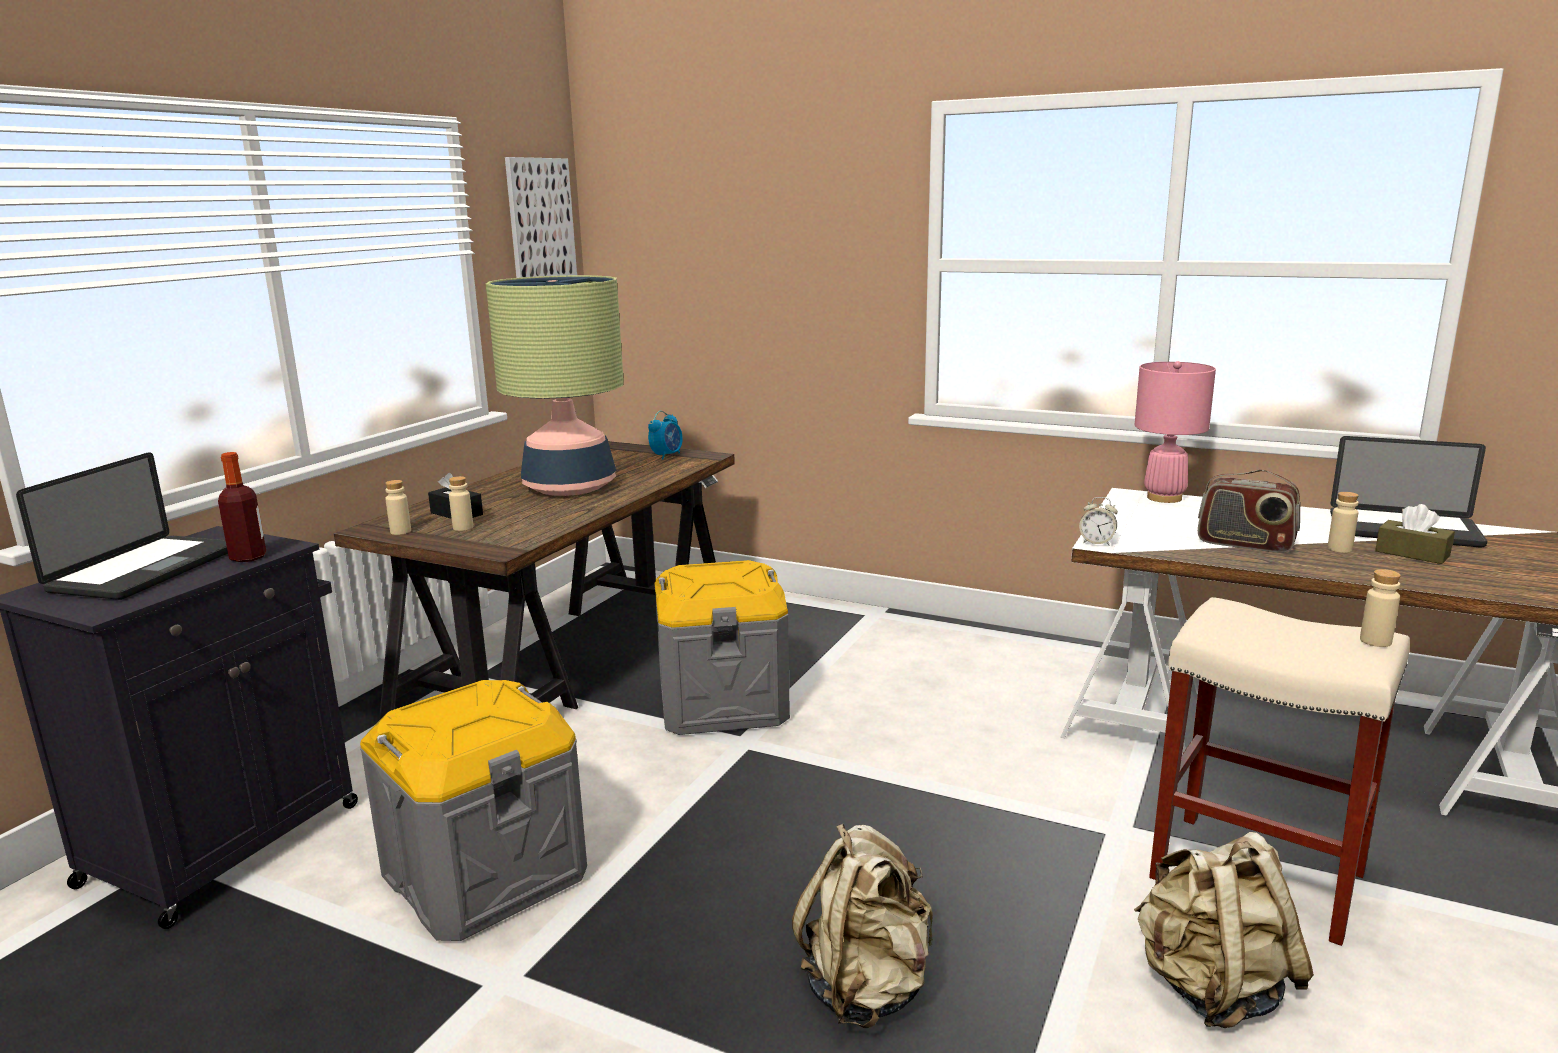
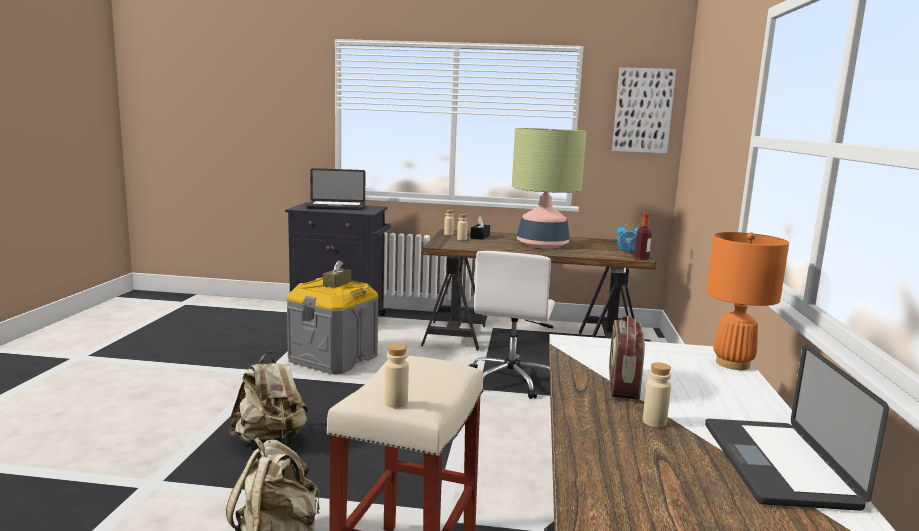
camera: 70 degrees right, 5 degrees down
(248, 557) = (353, 211): bottle -> bottle (641, 258)
(723, 703) = (511, 380): grey storage box -> white office chair
(1097, 542) = (568, 339): alarm clock -> none
(1164, 498) = (733, 364): pink table lamp -> orange table lamp
(1412, 553) = (681, 456): brown tissue box -> brown tissue box (337, 283)

